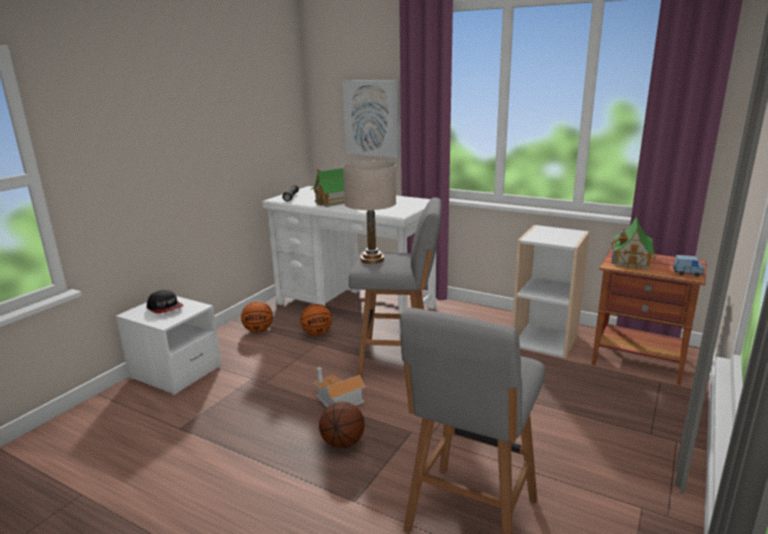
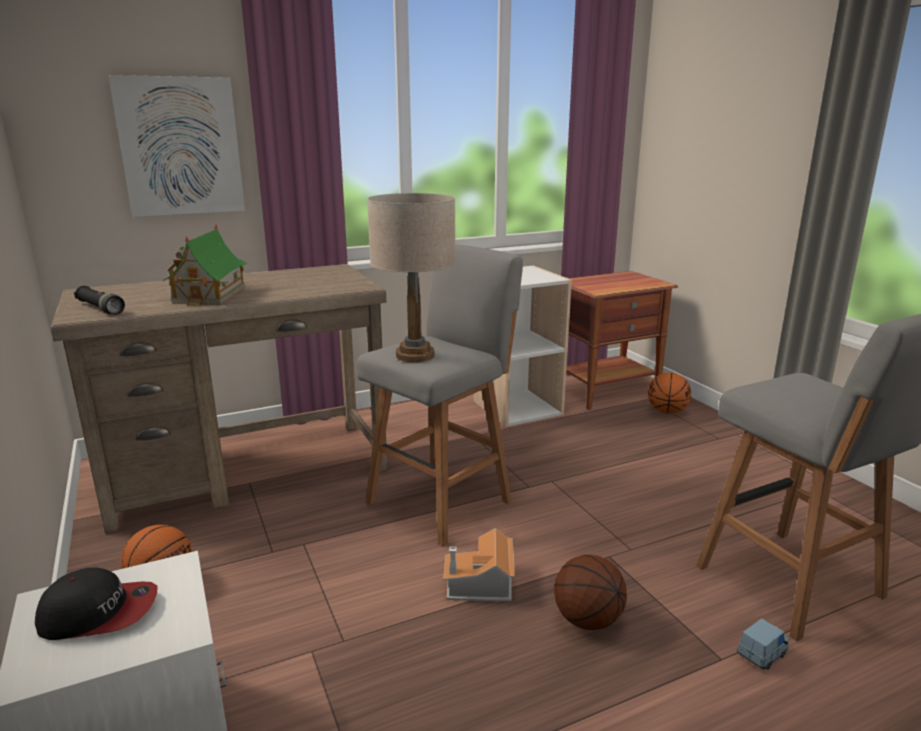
camera: 55 degrees left, 0 degrees up
(317, 333) = (273, 532): basketball -> basketball (666, 411)
(355, 305) = (248, 471): white desk -> brown desk
(631, 259) = (595, 283): toy house -> none
(687, 273) = (651, 282): blue toy car -> blue toy car (761, 654)

